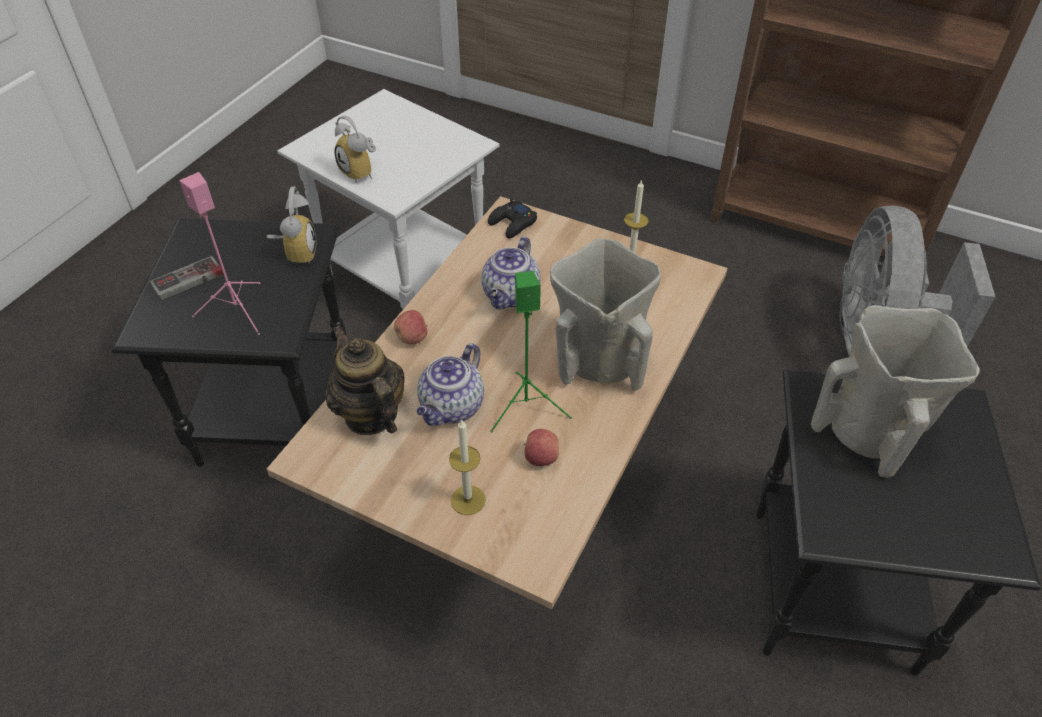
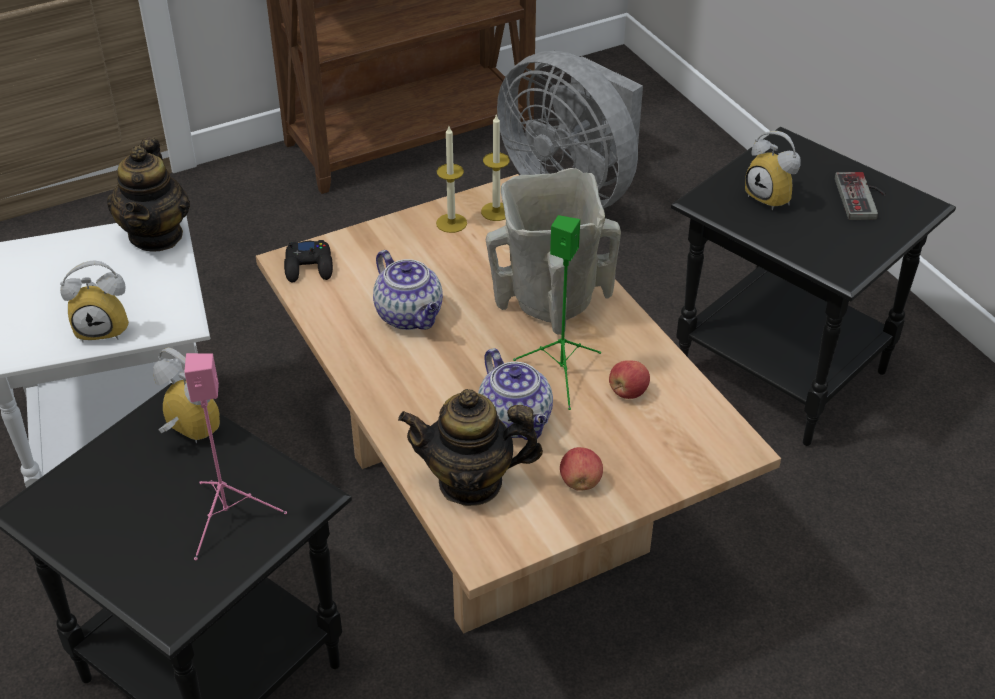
camera: 55 degrees left, 5 degrees down
(191, 284) = (135, 542): game controller -> game controller (863, 198)
(412, 338) = (396, 408): apple -> apple (580, 482)
(463, 144) = (156, 235): none -> teapot
(468, 500) = (634, 460): candle -> candle (496, 211)
(872, 432) = (773, 197): beige vase -> alarm clock

